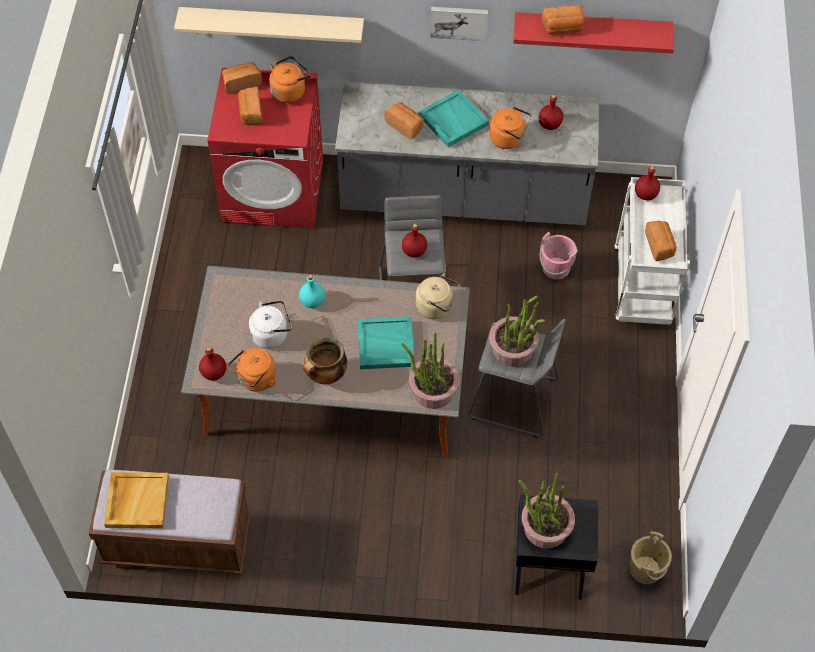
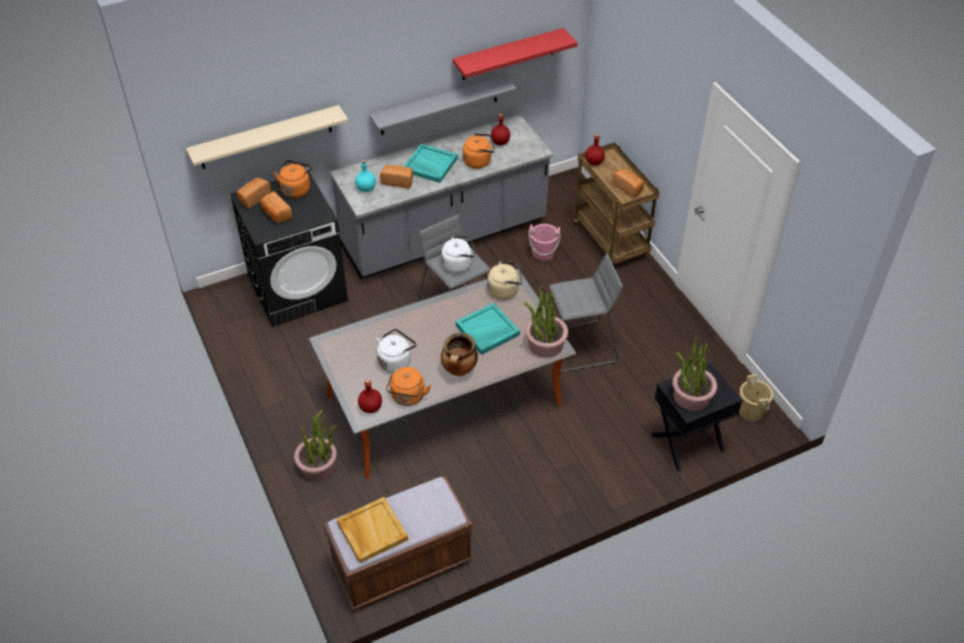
camera: 30 degrees left, 10 degrees down
(274, 191) = (298, 289): red washing machine -> black washing machine
(312, 301) = (410, 326): turquoise bottle -> turquoise bottle (366, 188)
(414, 251) = (459, 264): red bottle -> white kettle
(459, 22) = (411, 82): picture -> none
(491, 56) = (439, 106): none -> grey shelf
(513, 349) = (578, 295): potted plant -> potted plant (318, 466)
(563, 28) = (493, 56): bread -> none
(643, 288) = (611, 240): white cart -> brown cart

